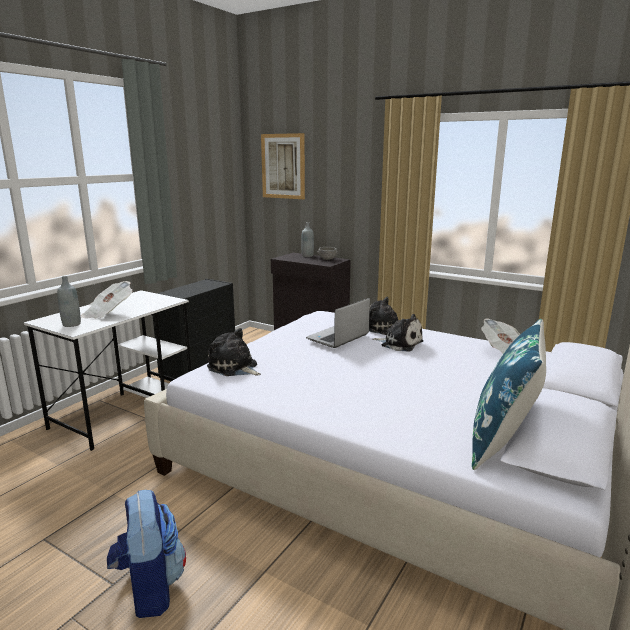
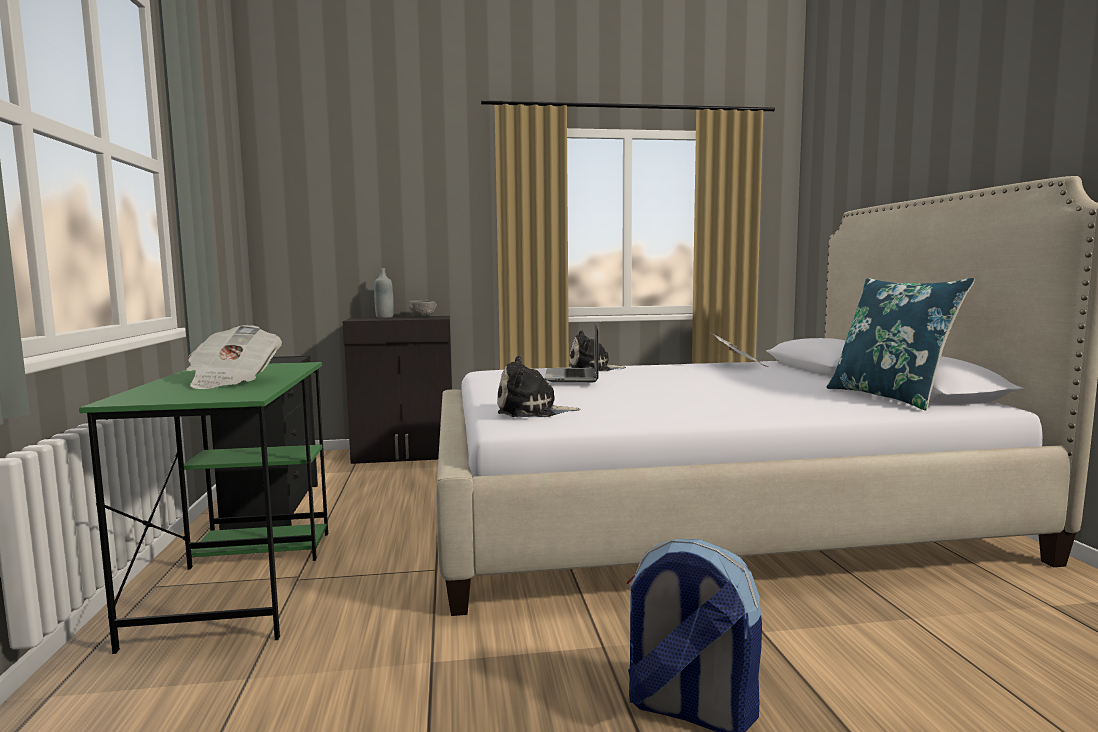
camera: 40 degrees left, 10 degrees down
(71, 324) = (207, 394): grey bottle -> none
(125, 411) = (240, 581): white desk -> green desk
(283, 166) = (326, 191): picture -> none
(399, 343) = (639, 373): plush toy -> none

